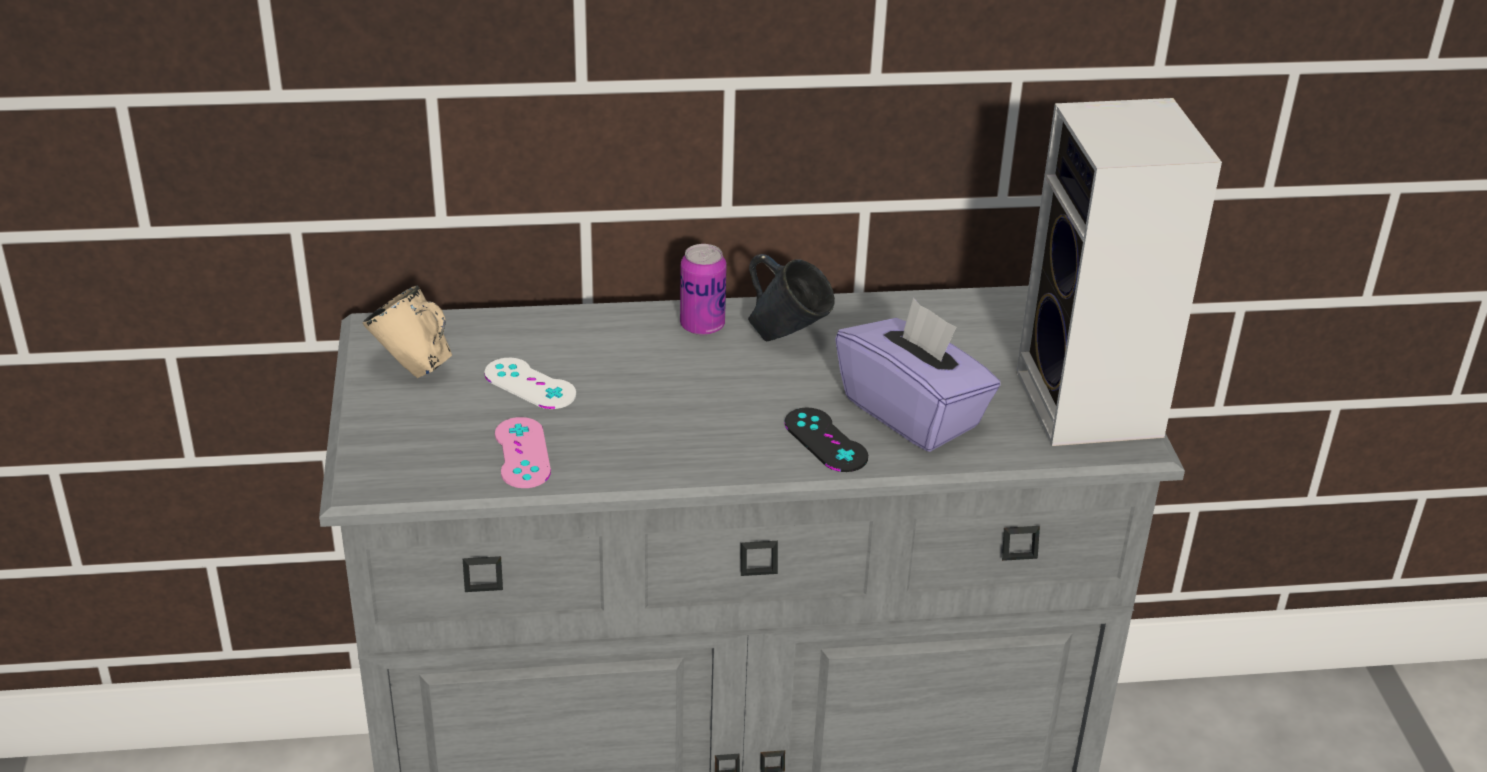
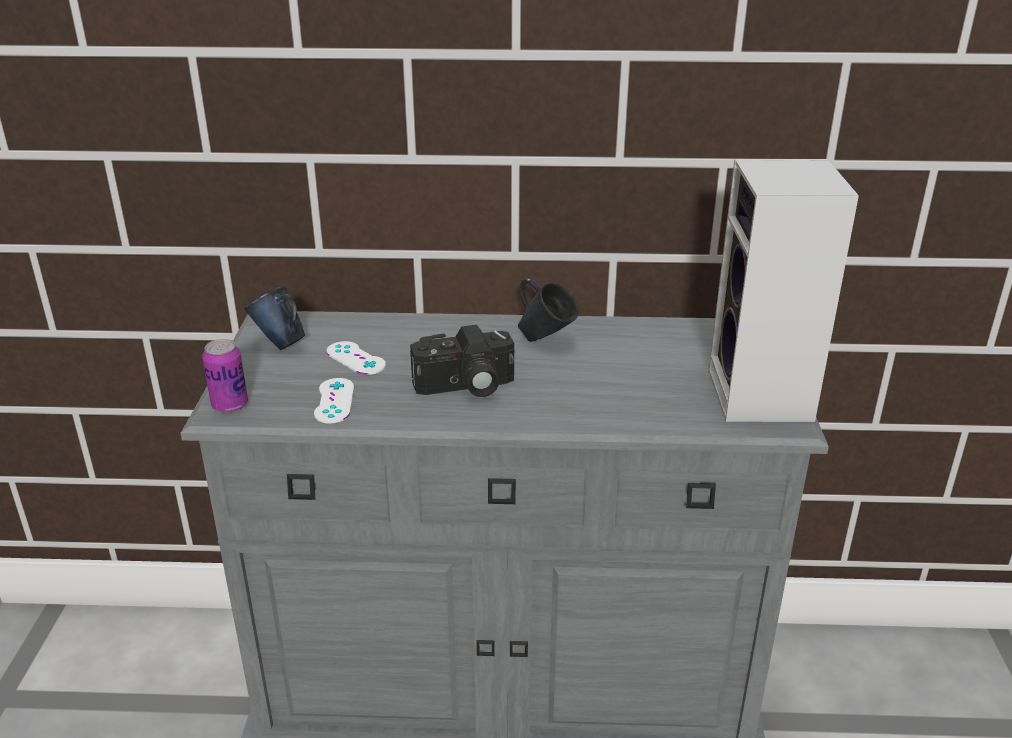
camera: 10 degrees right, 5 degrees down
(413, 368) = (280, 344): beige mug -> blue mug
(522, 453) = (334, 401): pink game controller -> white game controller
(696, 419) = (465, 387): none -> camera
(702, 326) = (487, 330): can -> can (230, 405)
(825, 440) = (555, 407): black game controller -> none
(913, 413) = (624, 393): purple tissue box -> none

